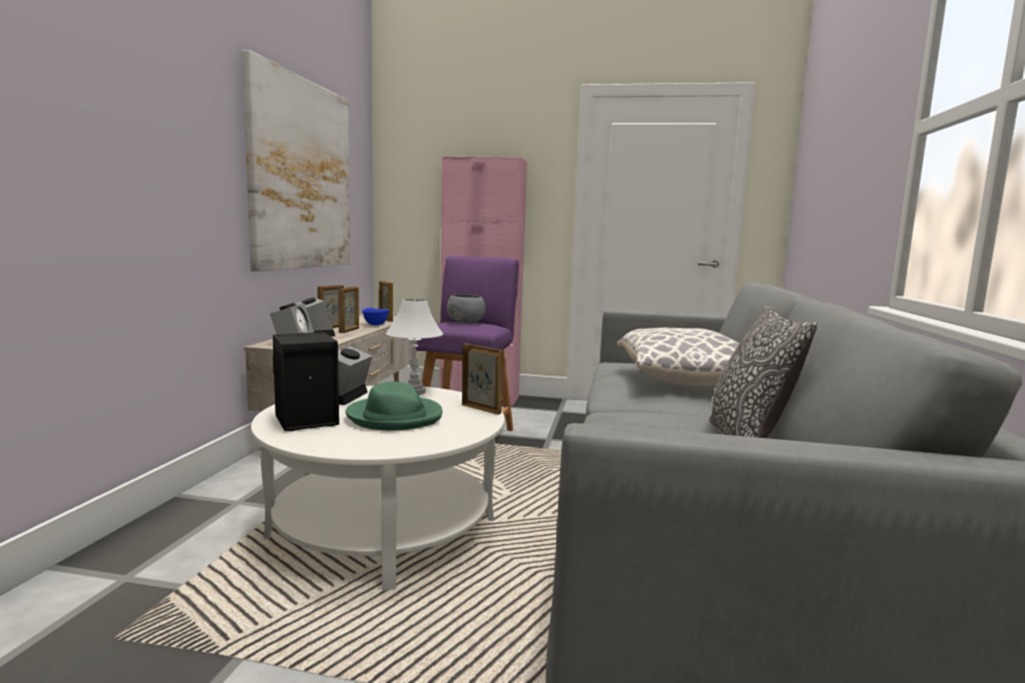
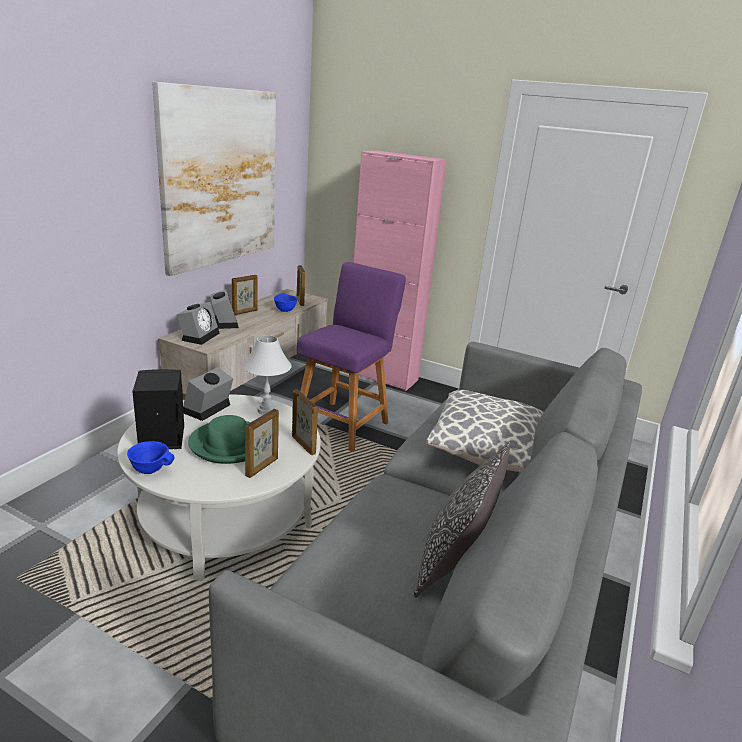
camera: 15 degrees right, 15 degrees up
(315, 443) = (151, 469): none -> blue bowl
(349, 330) = (256, 319): picture frame -> picture frame (262, 467)
(466, 323) = (345, 333): grey bowl -> none

